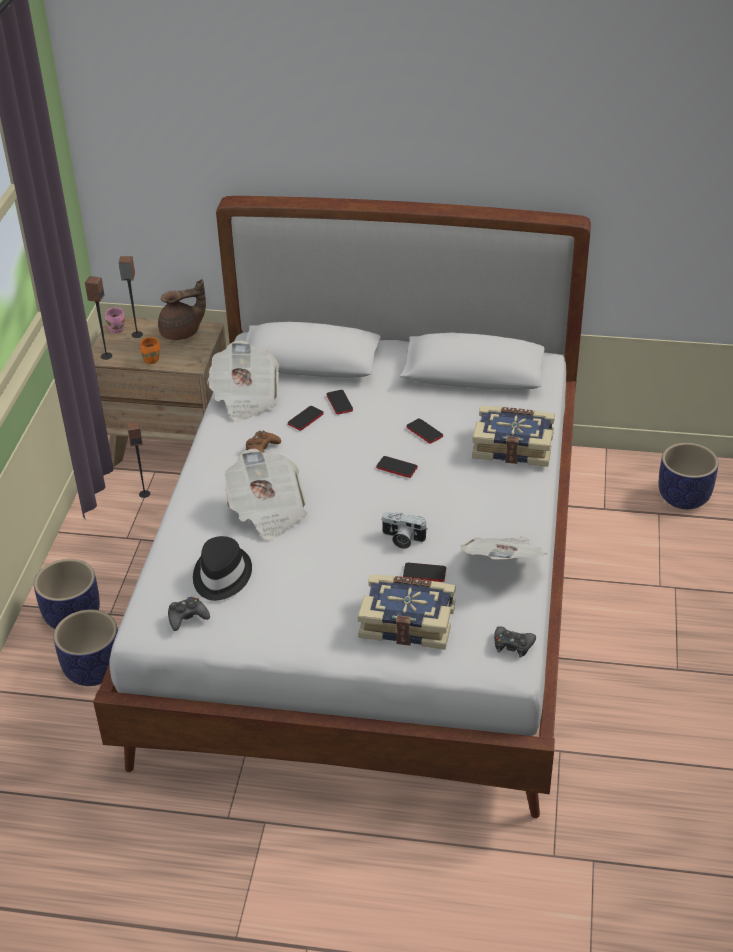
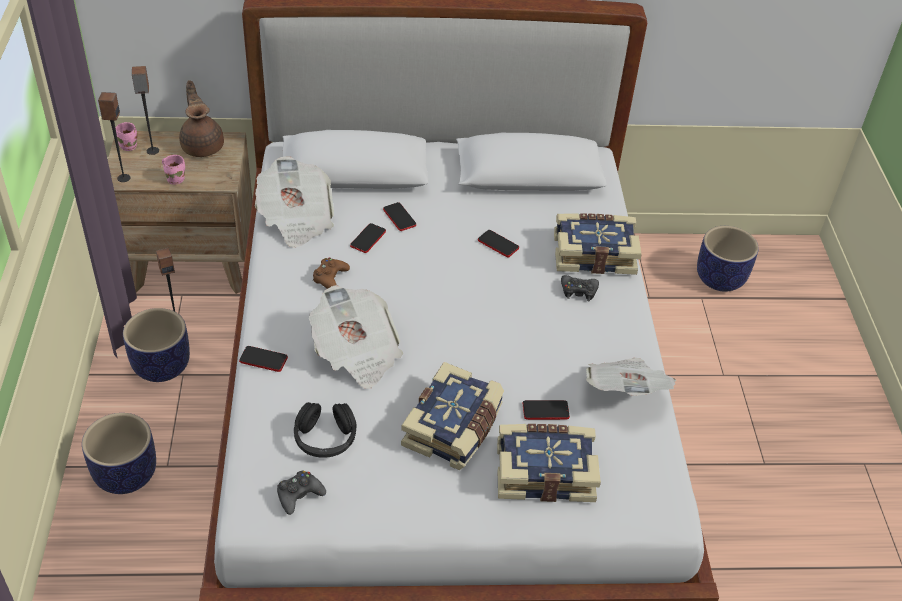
camera: 15 degrees left, 5 degrees up
(93, 670) = (162, 537): planter -> planter (161, 367)
(151, 359) = (175, 178): orange mug -> pink mug
(182, 333) = (203, 146): brown teapot -> brown teapot turned 75 degrees counterclockwise
(221, 576) = (325, 438): black hat -> black headphones
(337, 579) = (454, 428): none -> book
(396, 467) = (481, 288): phone -> phone (263, 359)
(402, 539) = (510, 372): camera -> none
(513, 645) = (663, 487): black game controller -> black game controller (578, 291)

